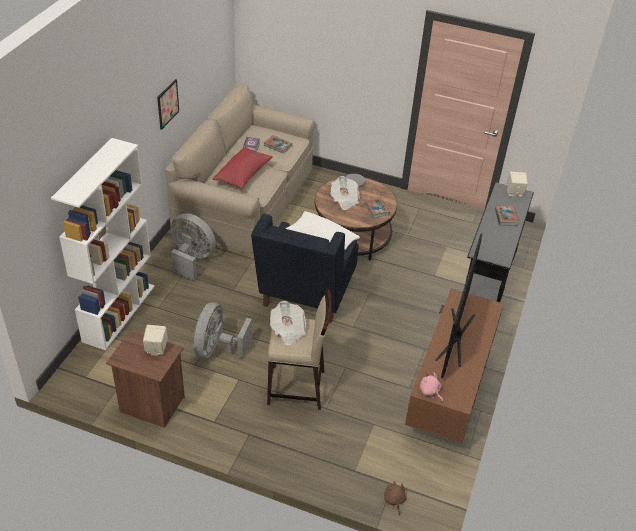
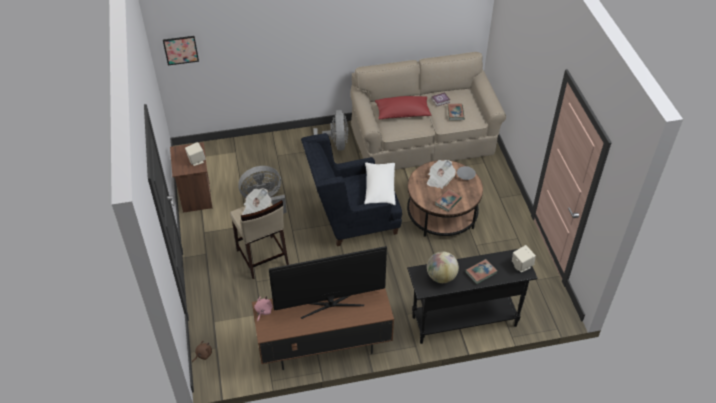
camera: 60 degrees right, 5 degrees up
(119, 312) = (257, 141): white bookcase -> none
(167, 104) = (367, 27): picture -> picture (181, 50)
(494, 241) = (441, 276): none -> globe

